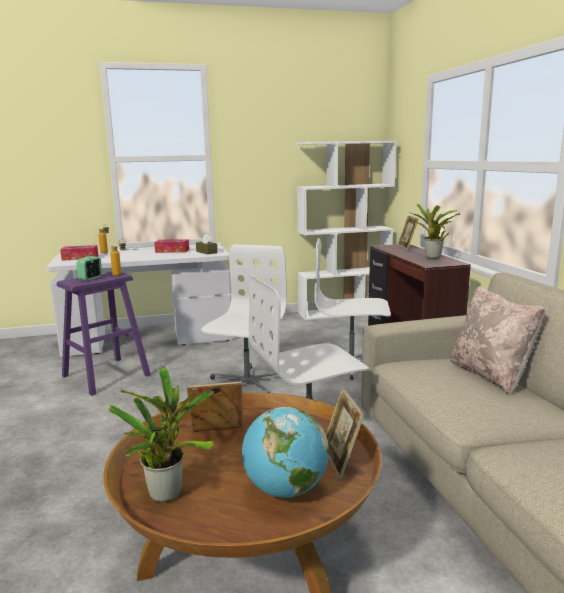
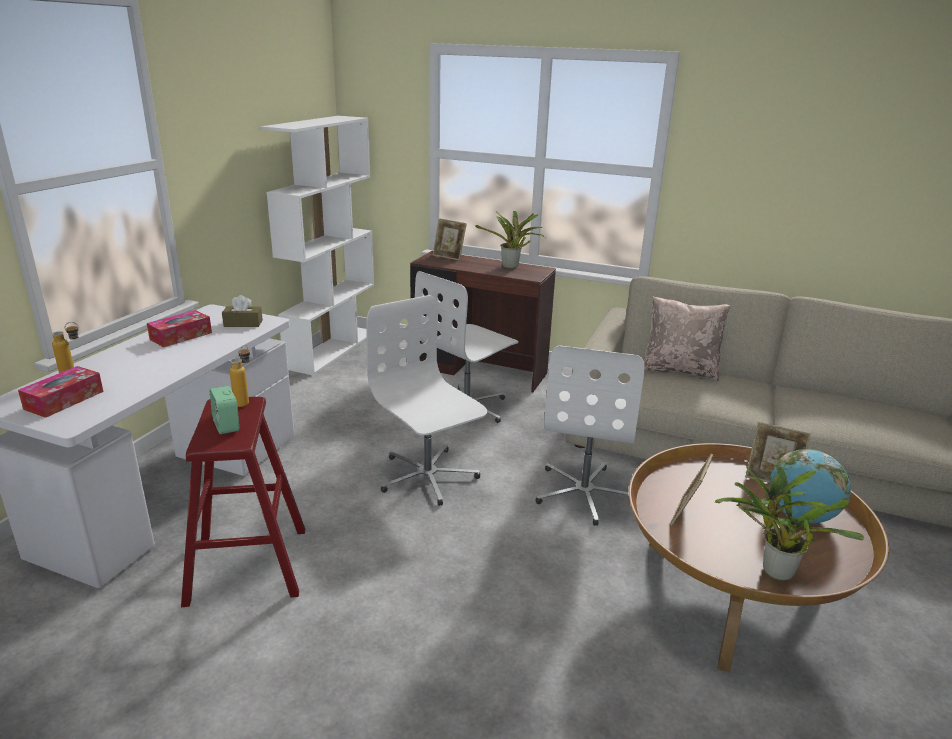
camera: 55 degrees left, 10 degrees up
(106, 376) = (248, 565): purple stool -> red stool

